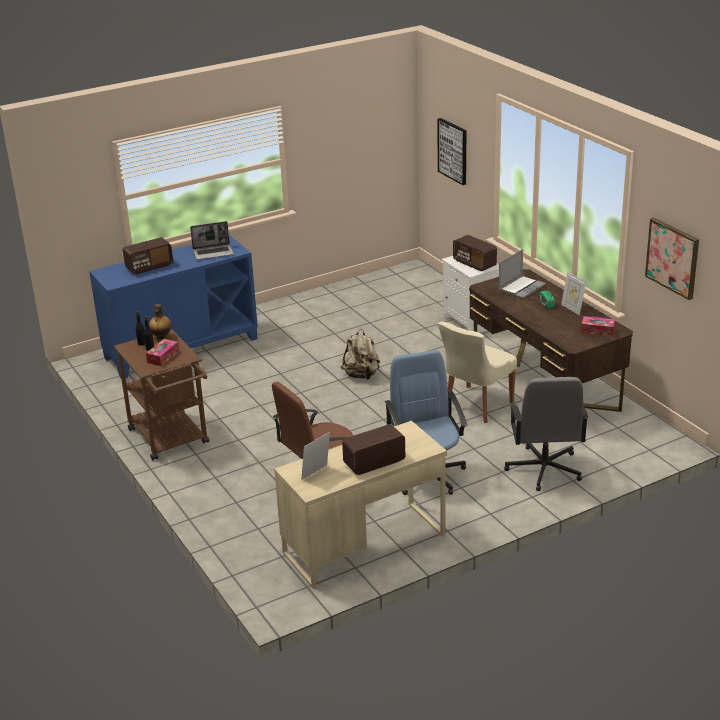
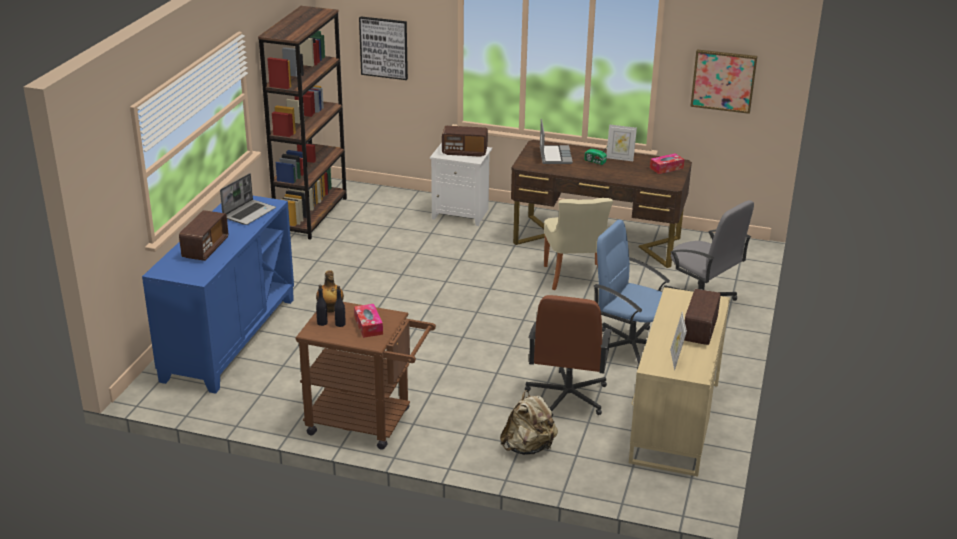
camera: 45 degrees left, 0 degrees up
(361, 375) = (444, 292): beige backpack -> beige backpack (528, 447)
(363, 283) = (311, 215): none -> brown bookcase

